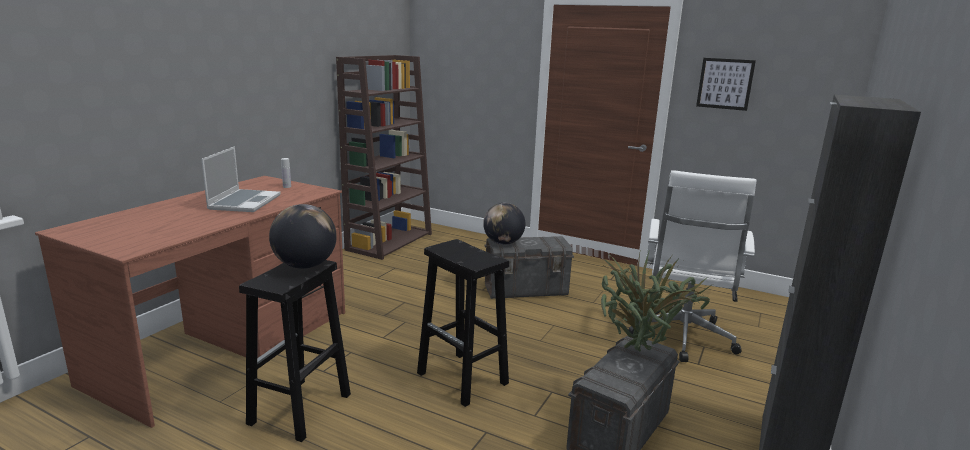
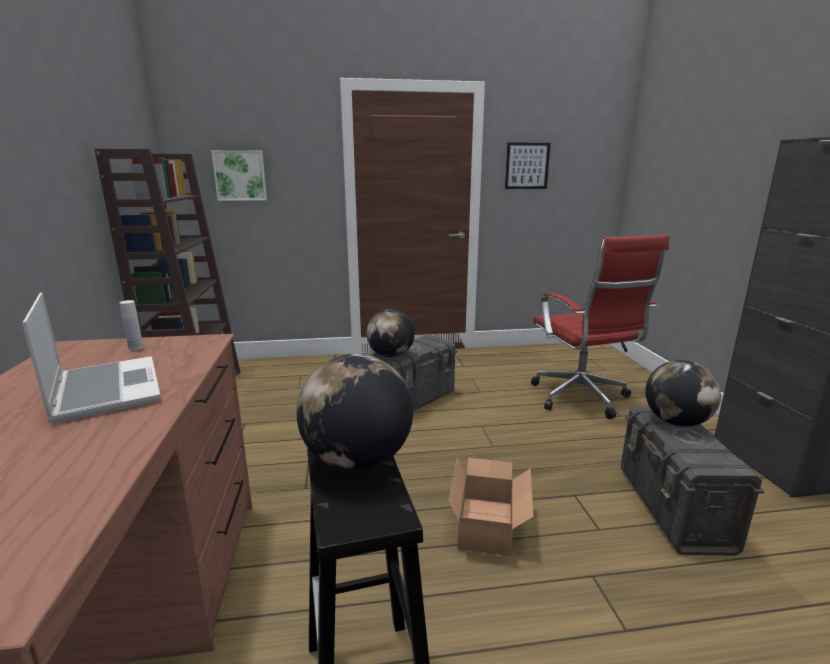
camera: 35 degrees left, 0 degrees up
(460, 73) = (240, 175): none -> picture
(463, 379) = (489, 524): black stool -> cardboard box
(640, 355) = (676, 422): potted plant -> globe
(682, 339) = (582, 399): white office chair -> red office chair

